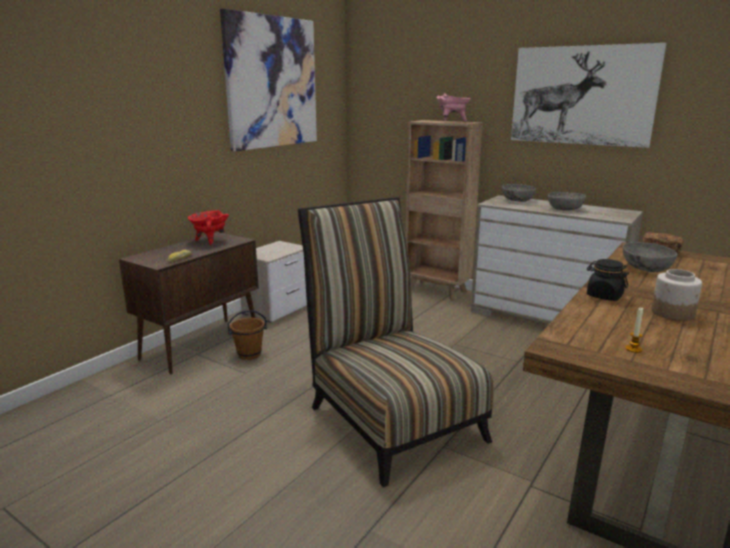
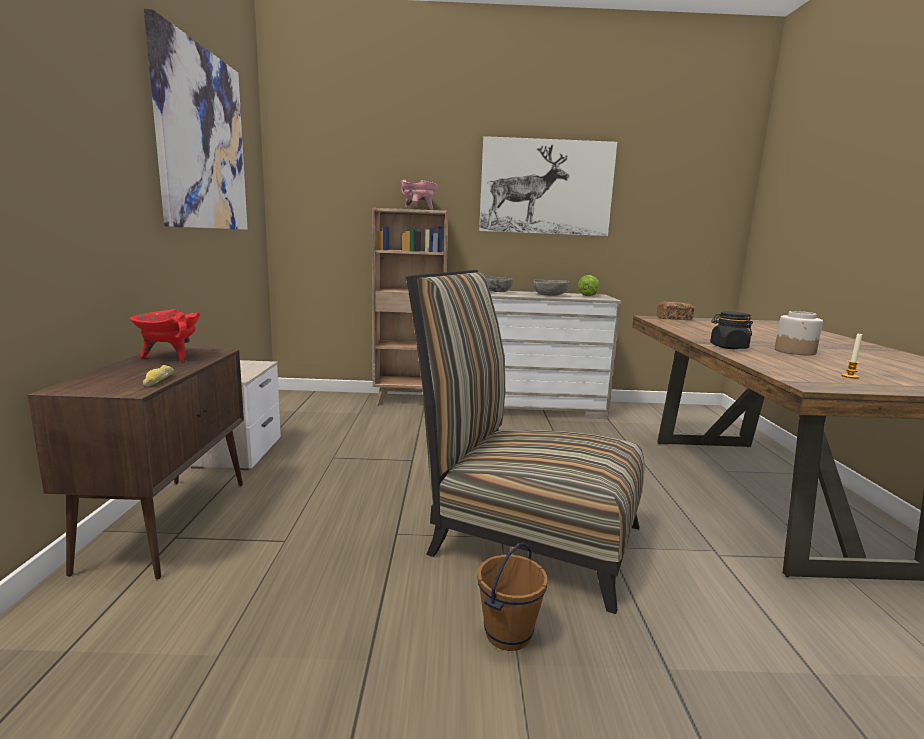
camera: 35 degrees left, 5 degrees down
(249, 354) = (263, 515): brown bucket -> brown bucket (507, 633)
(613, 212) = (589, 295): none -> lettuce
(646, 268) = (697, 328): grey bowl -> none

